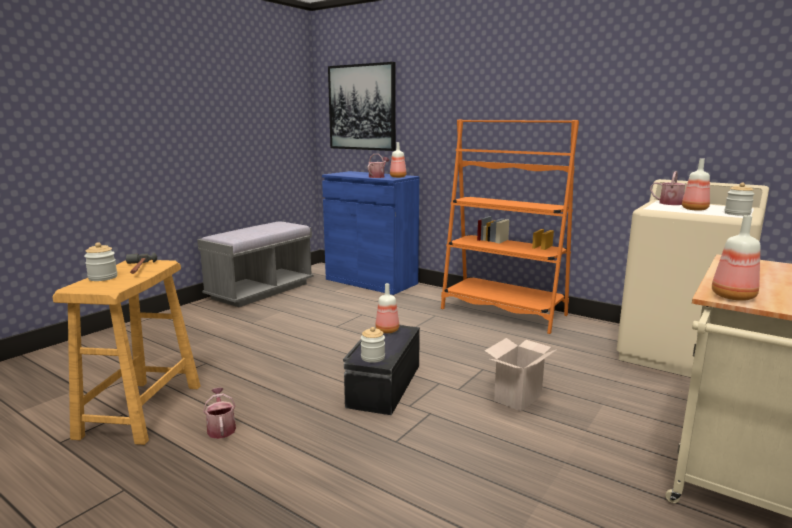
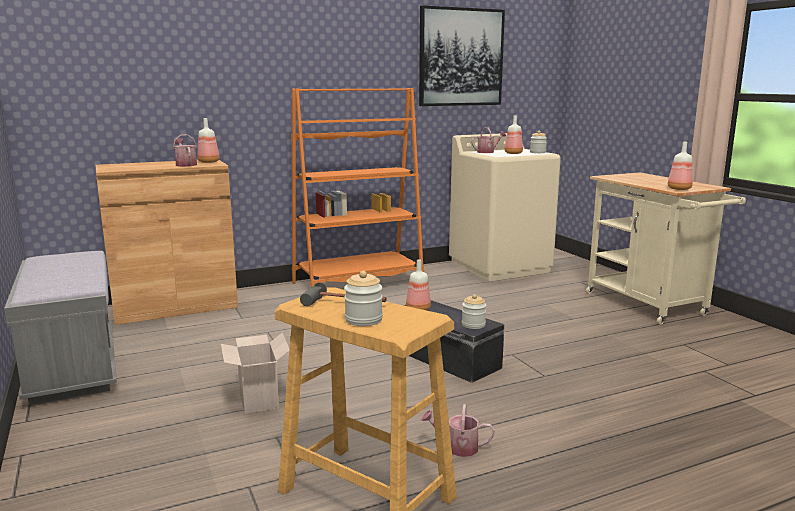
camera: 60 degrees left, 0 degrees up
(362, 107) = (106, 72): picture -> picture (461, 57)
(371, 281) = (175, 306): blue cabinet -> brown cabinet
(517, 397) = (514, 322): cardboard box -> cardboard box (257, 399)

